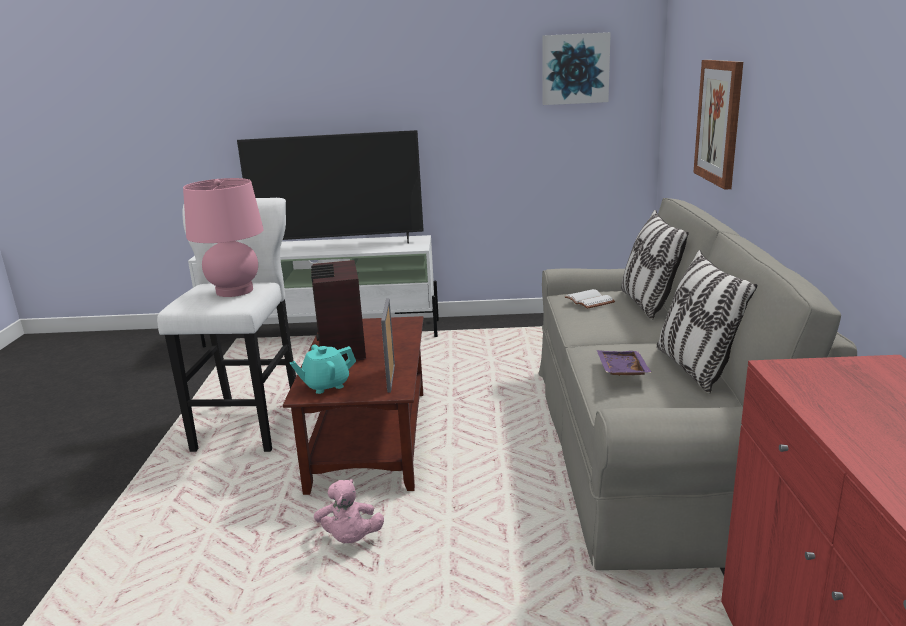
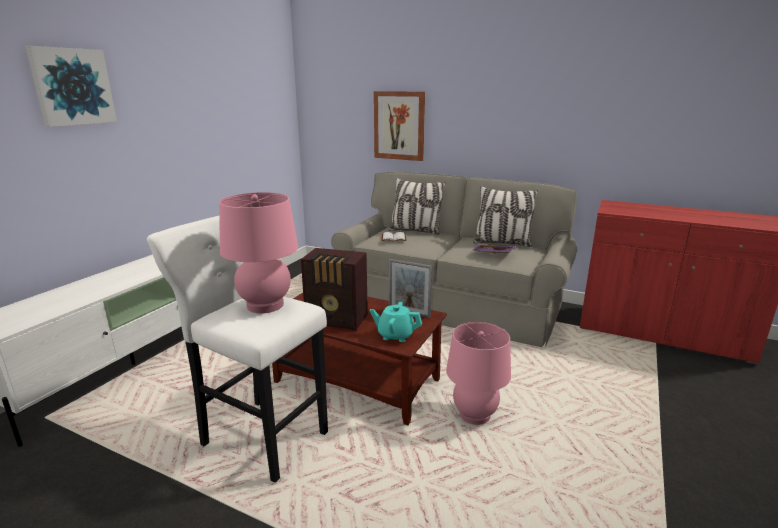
camera: 65 degrees left, 0 degrees up
(326, 385) = (395, 335): turquoise teapot -> turquoise teapot turned 105 degrees clockwise
(339, 245) = (135, 269): television -> none
(350, 539) = (474, 415): pink plush toy -> pink table lamp
(575, 69) = (258, 97): picture -> picture (72, 87)

